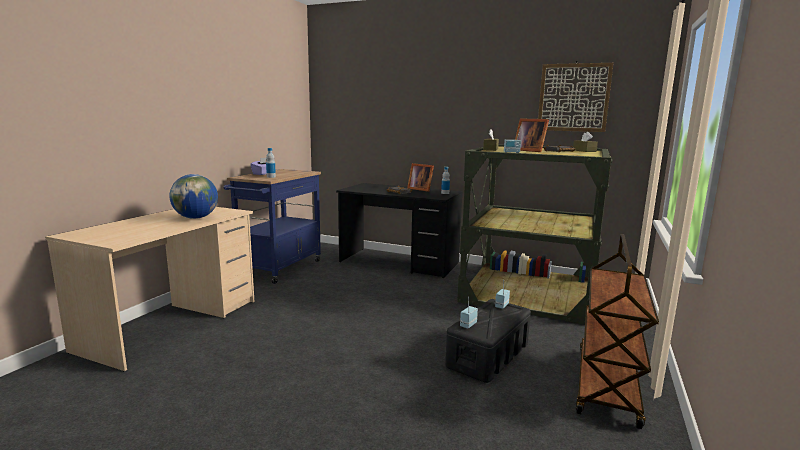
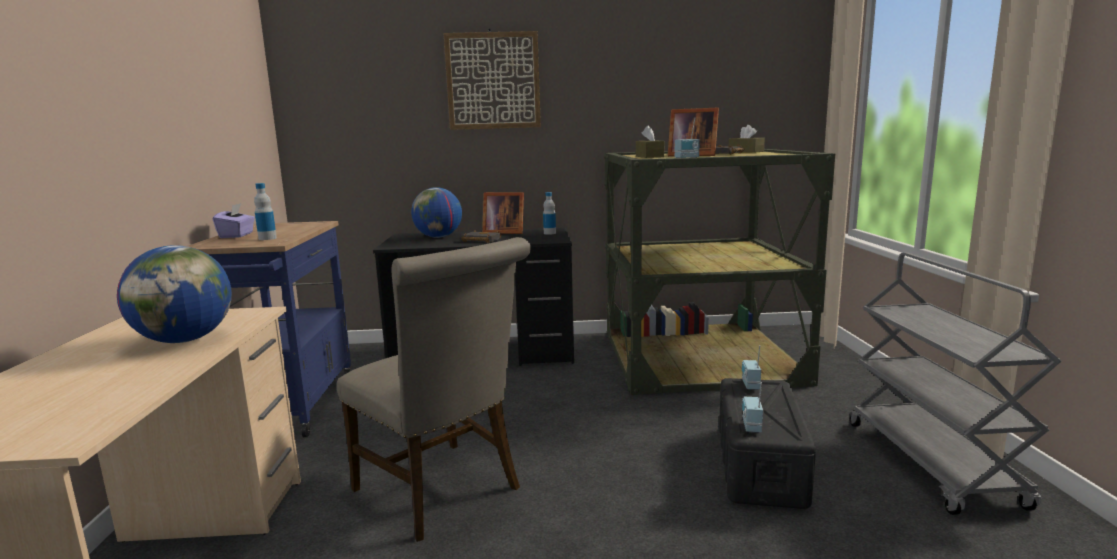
camera: 25 degrees left, 0 degrees up
(309, 322) = (443, 492): none -> beige chair
(380, 187) = (438, 237): none -> globe
(573, 96) = (711, 78): picture -> picture (493, 79)
(607, 386) = (932, 464): brown cart -> grey cart

